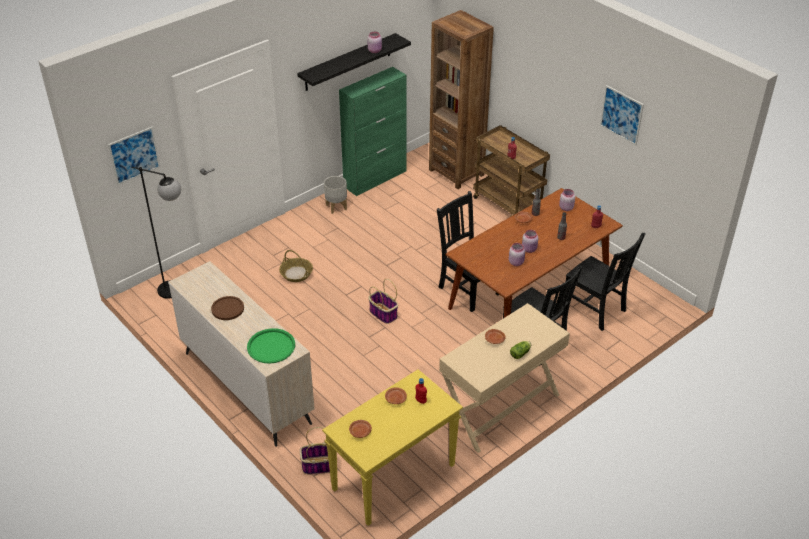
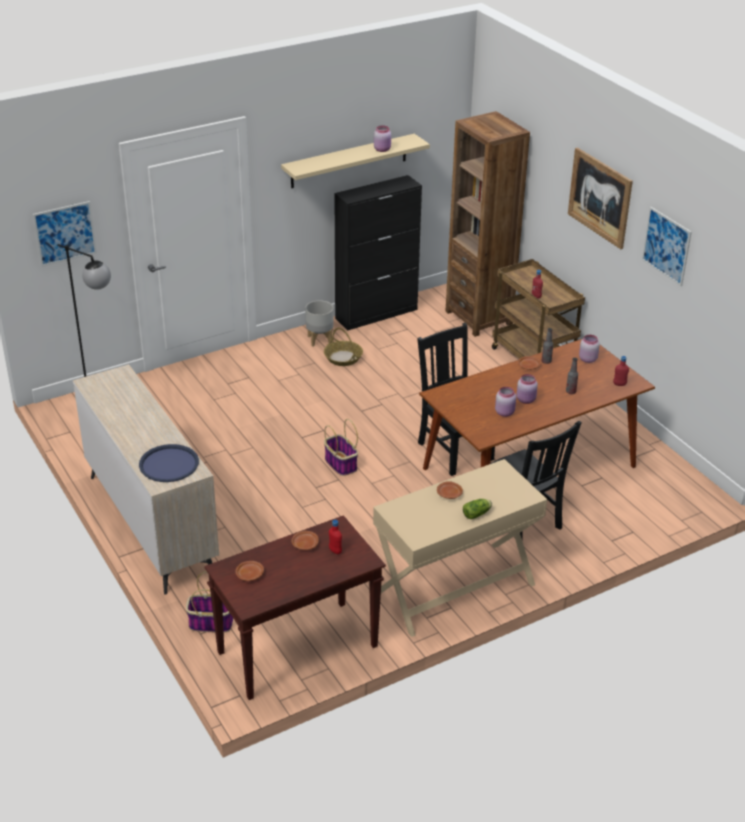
camera: 10 degrees right, 5 degrees down
(227, 309) = (131, 417): brown plate -> none
(271, 346) = (169, 464): green tray -> blue tray
(296, 273) = (249, 407): basket -> basket (343, 358)
(348, 62) = (349, 161): black shelf -> beige shelf
(375, 178) = (377, 314): green cabinet -> black cabinet
(393, 478) = (297, 651): yellow console table -> brown console table
(559, 77) = (600, 197): none -> picture
(595, 310) = (611, 493): black chair -> none

